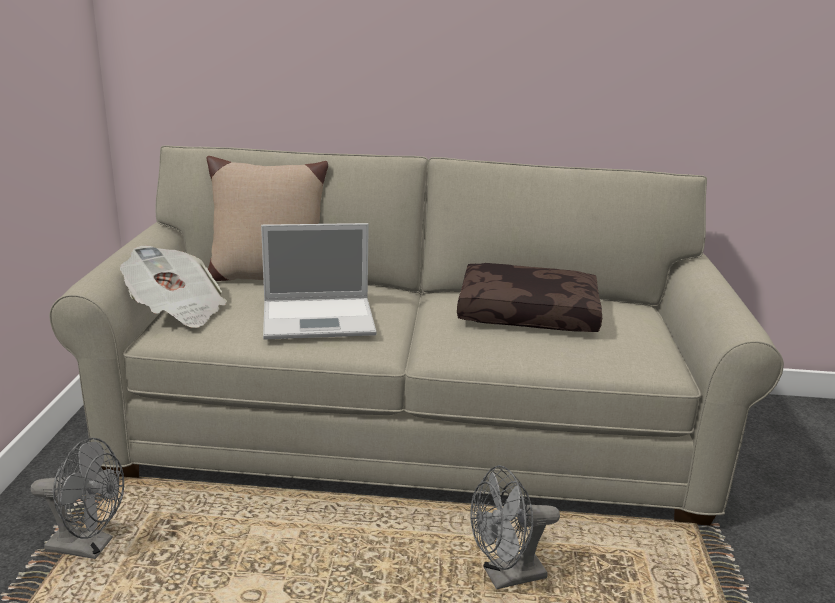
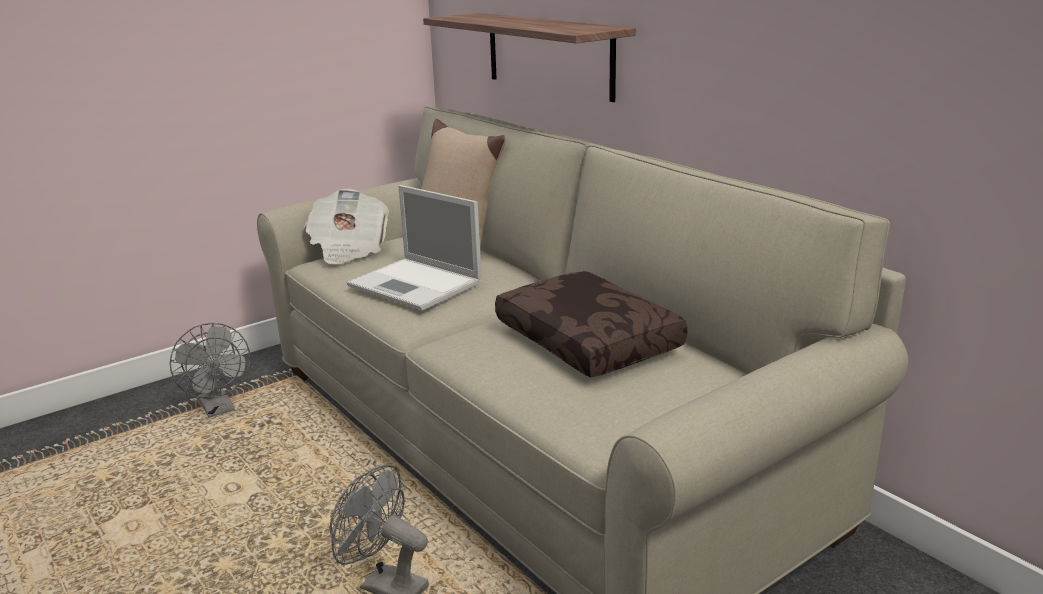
camera: 50 degrees right, 0 degrees up
(314, 82) = (548, 54): none -> shelf

